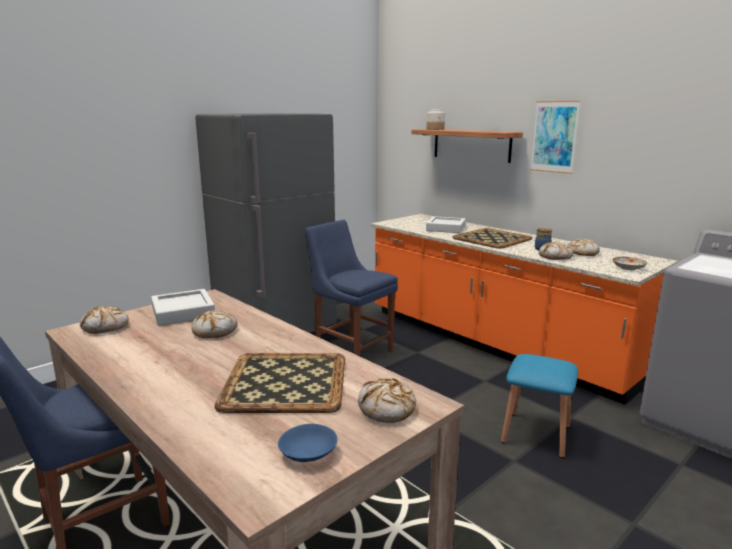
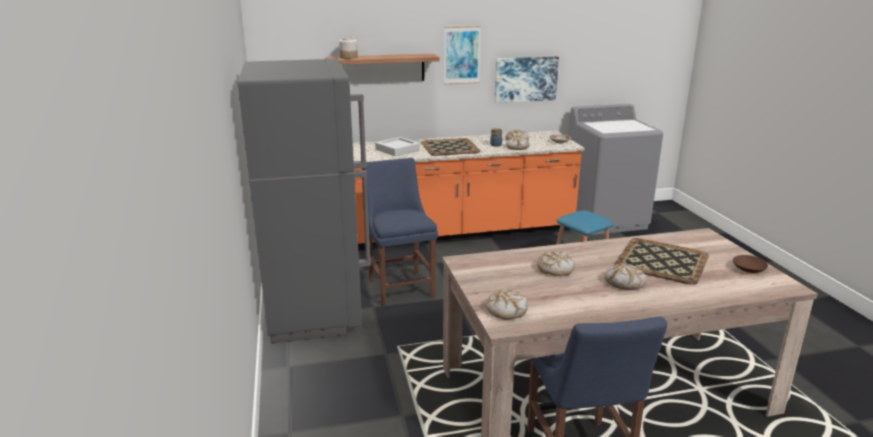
camera: 60 degrees left, 5 degrees up
(183, 312) = (498, 275): grey tray -> none
(307, 453) = (748, 269): blue bowl -> brown bowl
(351, 350) = (400, 286): blue chair -> blue chair turned 90 degrees clockwise
(387, 409) = (707, 244): bread -> bread (624, 282)
(637, 177) = (525, 79): none -> picture

